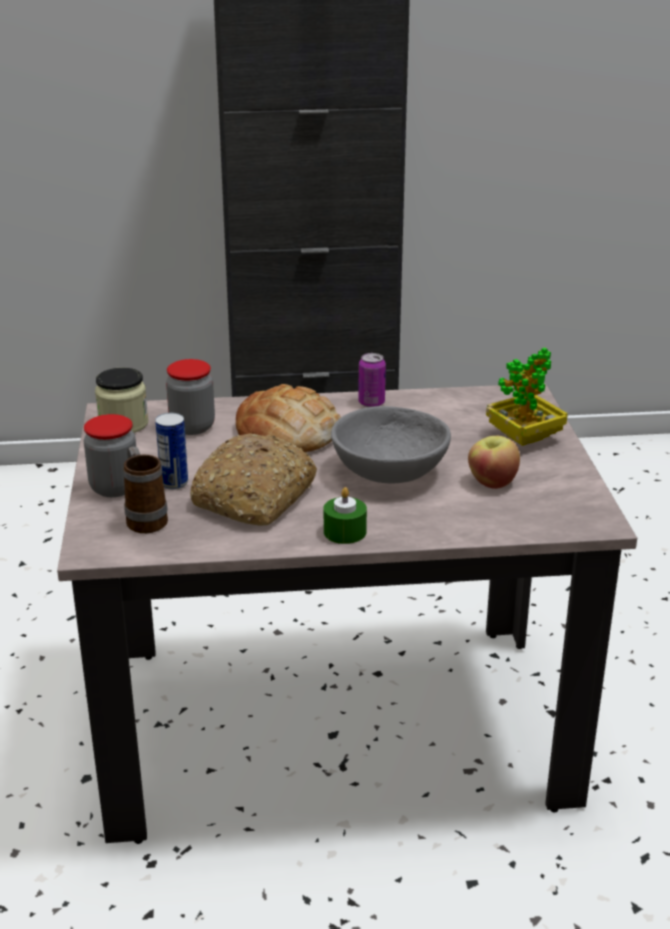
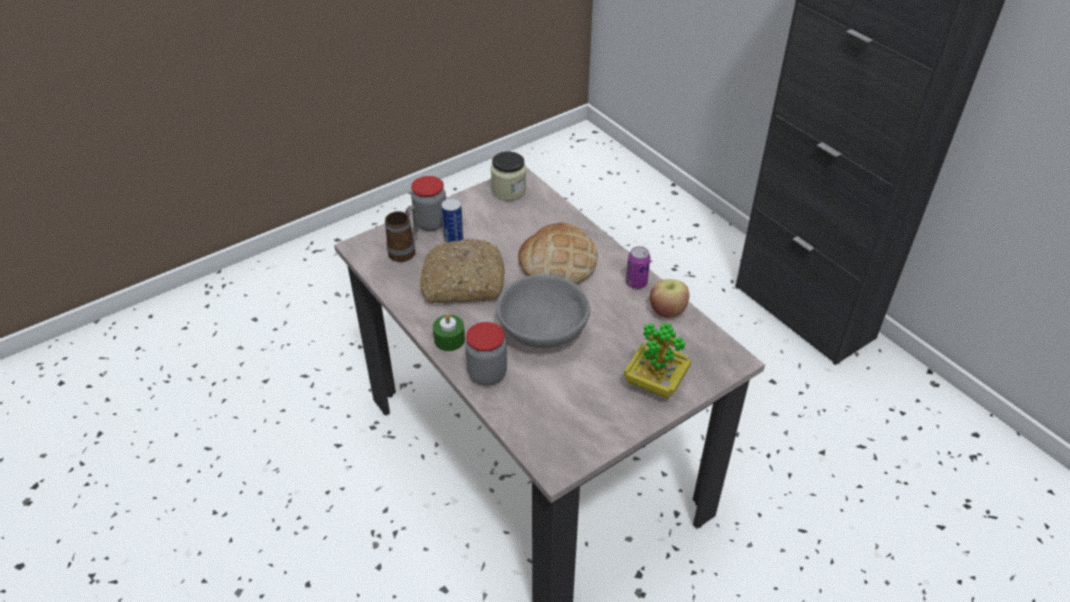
camera: 60 degrees right, 15 degrees up
(192, 427) = (529, 219): jar -> jar (487, 374)
(492, 482) = (570, 388): apple -> apple (667, 310)

